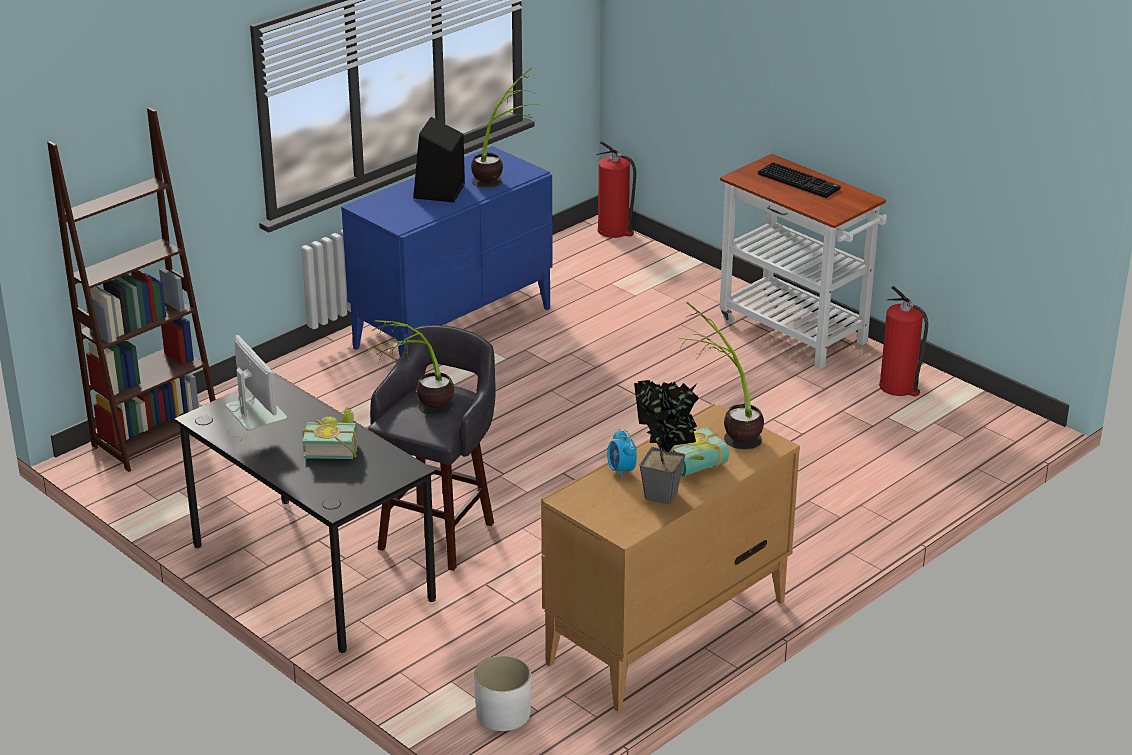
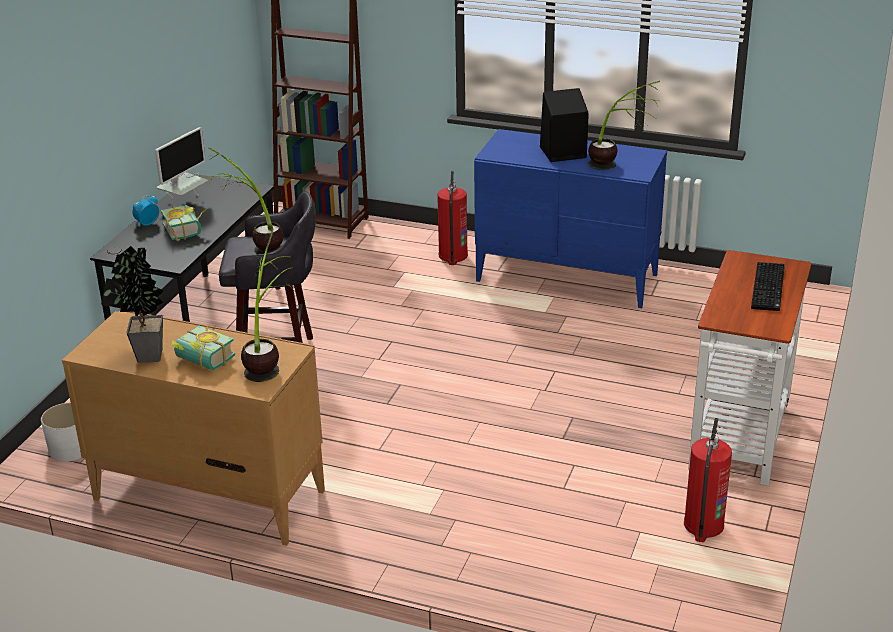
camera: 65 degrees right, 0 degrees up
(614, 231) = (807, 299): fire extinguisher -> fire extinguisher (452, 256)
(621, 470) = (178, 330): alarm clock -> alarm clock (147, 224)

